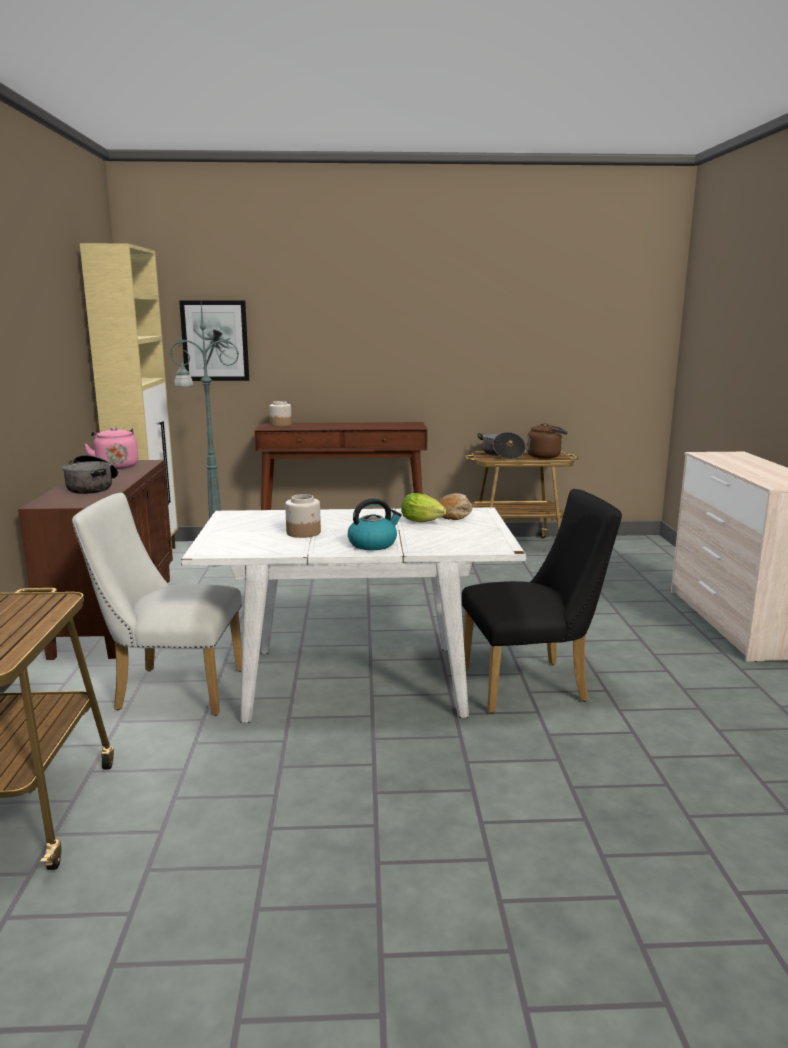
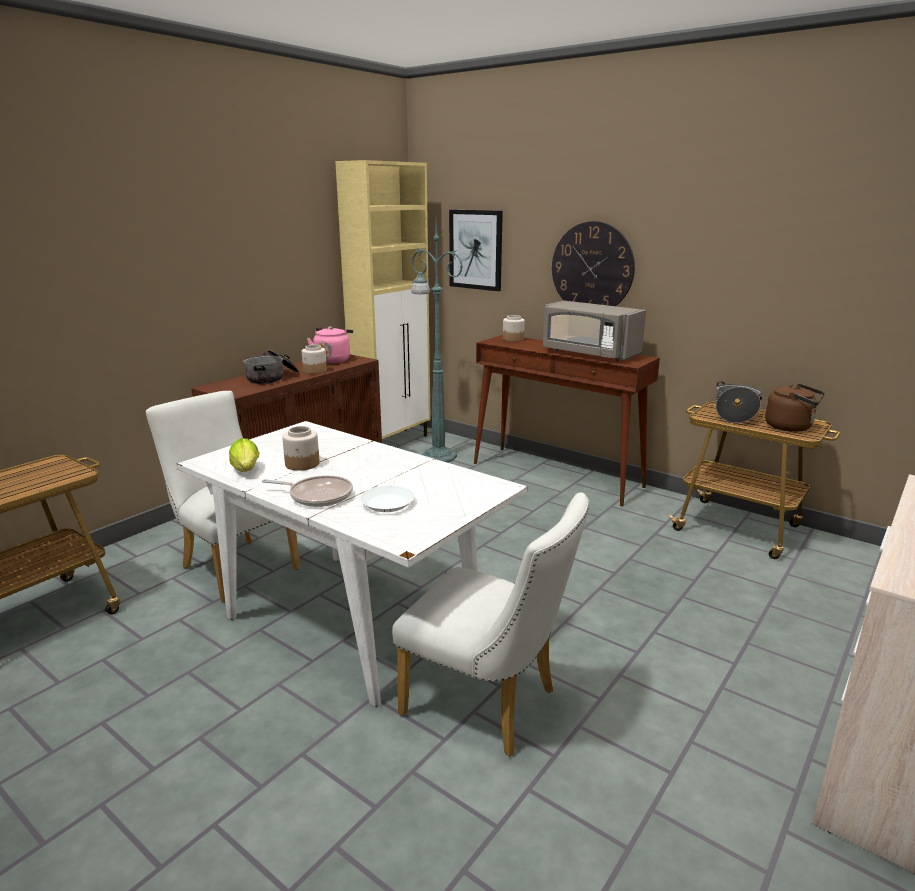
camera: 40 degrees right, 5 degrees up
(125, 476) = (315, 371): none -> jar
(348, 350) = (592, 268): none -> wall clock
(369, 425) = (589, 353): none -> grey microwave
(373, 544) = (317, 495): kettle -> frying pan
(424, 522) = (417, 484): lettuce -> lettuce (246, 471)
(435, 535) = (388, 503): none -> white plate
(454, 514) = (466, 483): bread -> none
(533, 685) = (489, 705): black chair -> white chair

